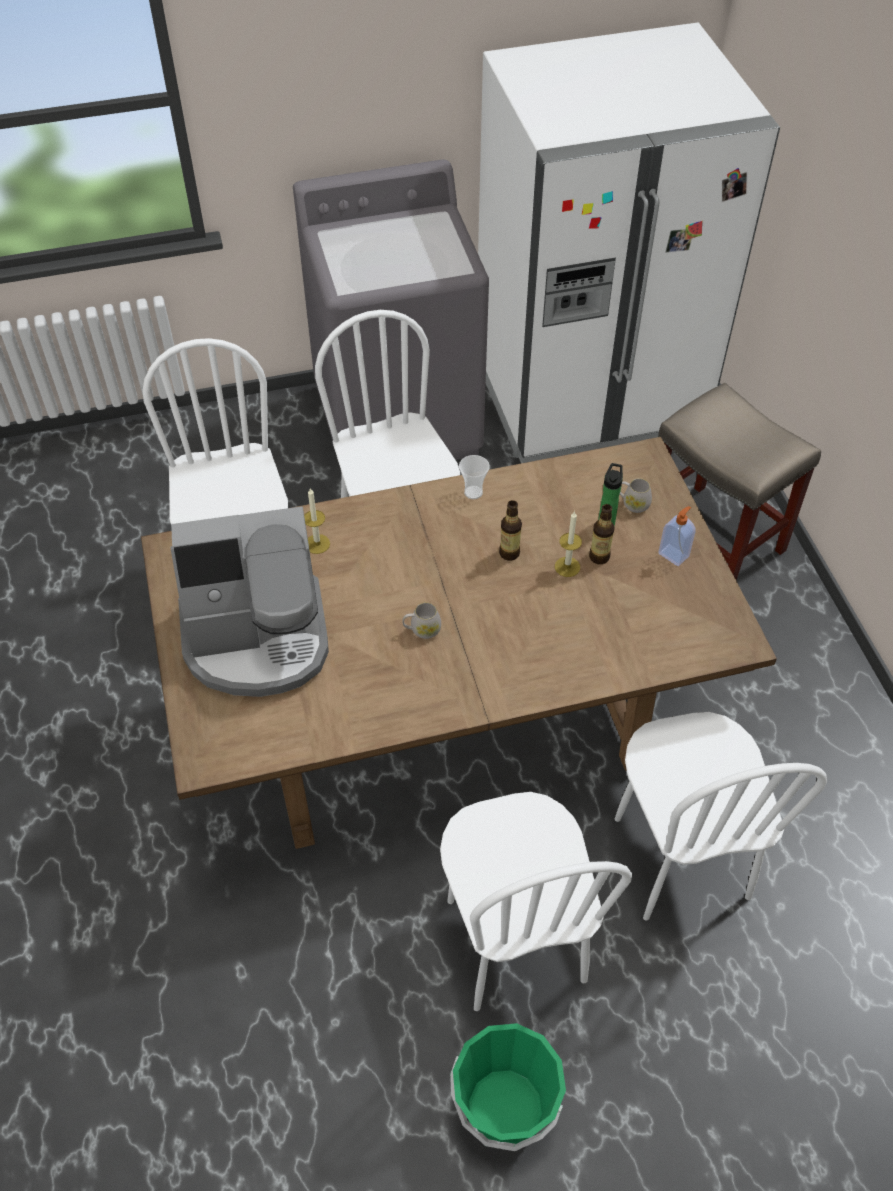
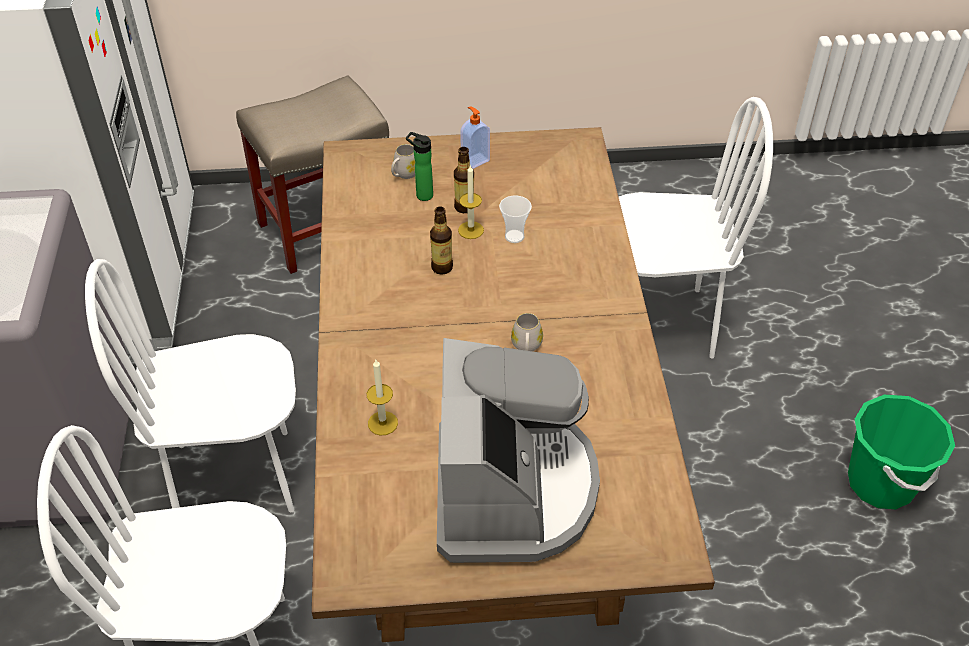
camera: 80 degrees left, 5 degrees down
(473, 492) = (350, 282): cup -> cup (514, 236)
(514, 940) = (729, 451): white chair -> none

